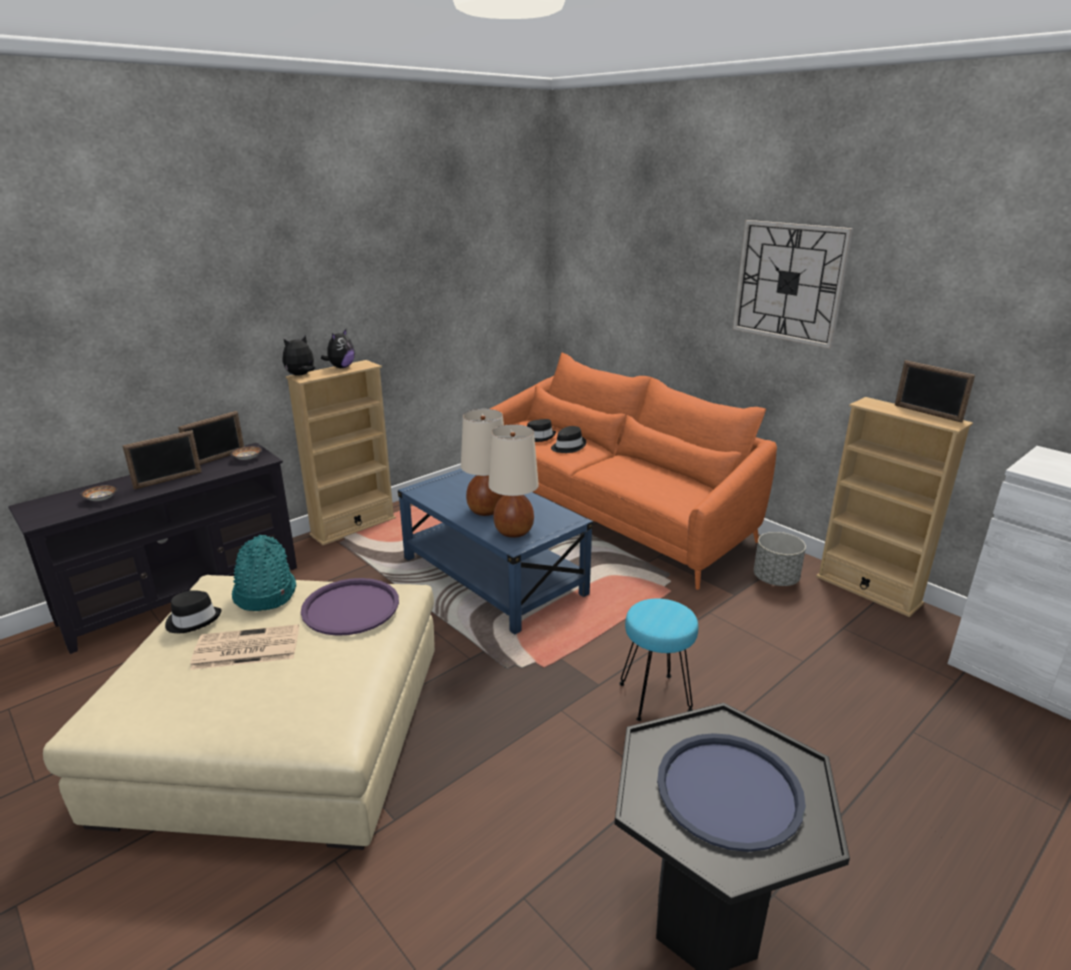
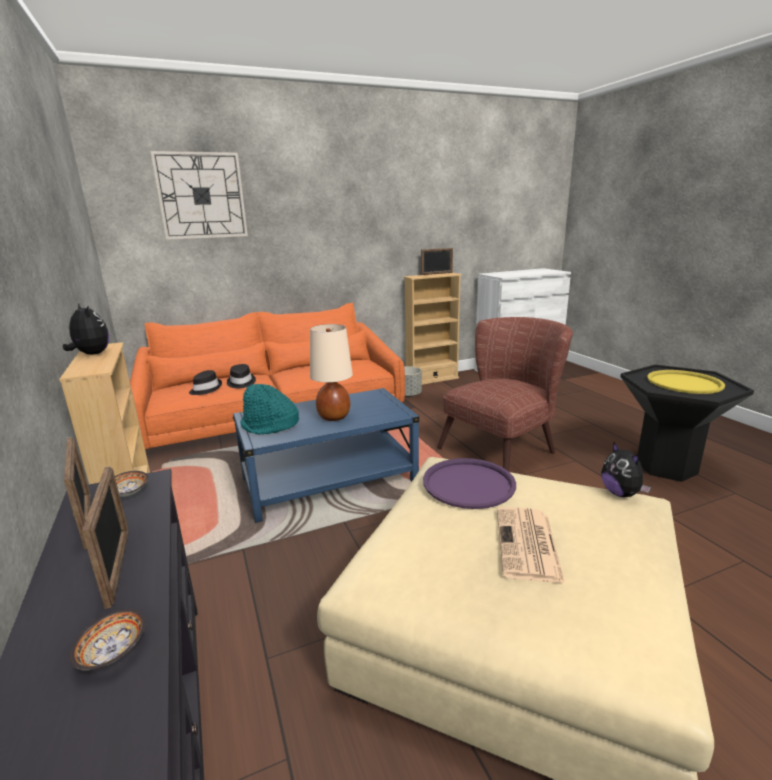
camera: 70 degrees left, 5 degrees down
(193, 620) = (459, 589): black hat -> none
(264, 593) = (420, 534): turquoise hat -> turquoise hat (270, 426)
(301, 375) = (80, 370): plush toy -> plush toy (621, 493)
(513, 532) = (380, 411): beige table lamp -> none
(655, 698) = (504, 447): turquoise stool -> brown armchair
(729, 791) = (684, 383): blue tray -> yellow tray
(789, 282) = (344, 219): wall clock -> wall clock (201, 196)

